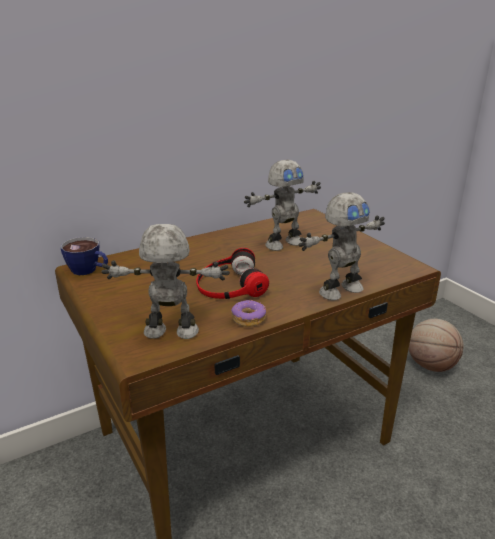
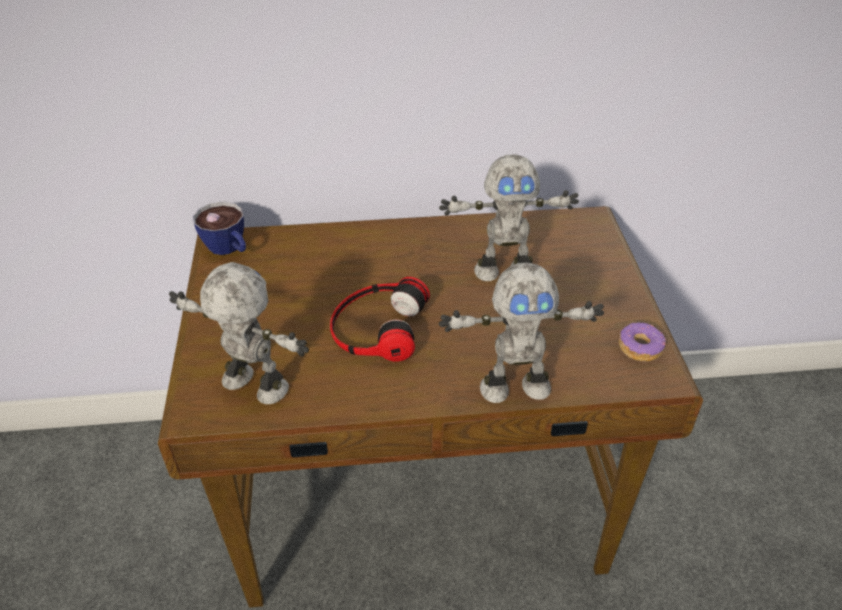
camera: 25 degrees right, 15 degrees up
(248, 319) = (358, 396): donut -> donut (639, 347)
(431, 365) = (753, 479): basketball -> none

